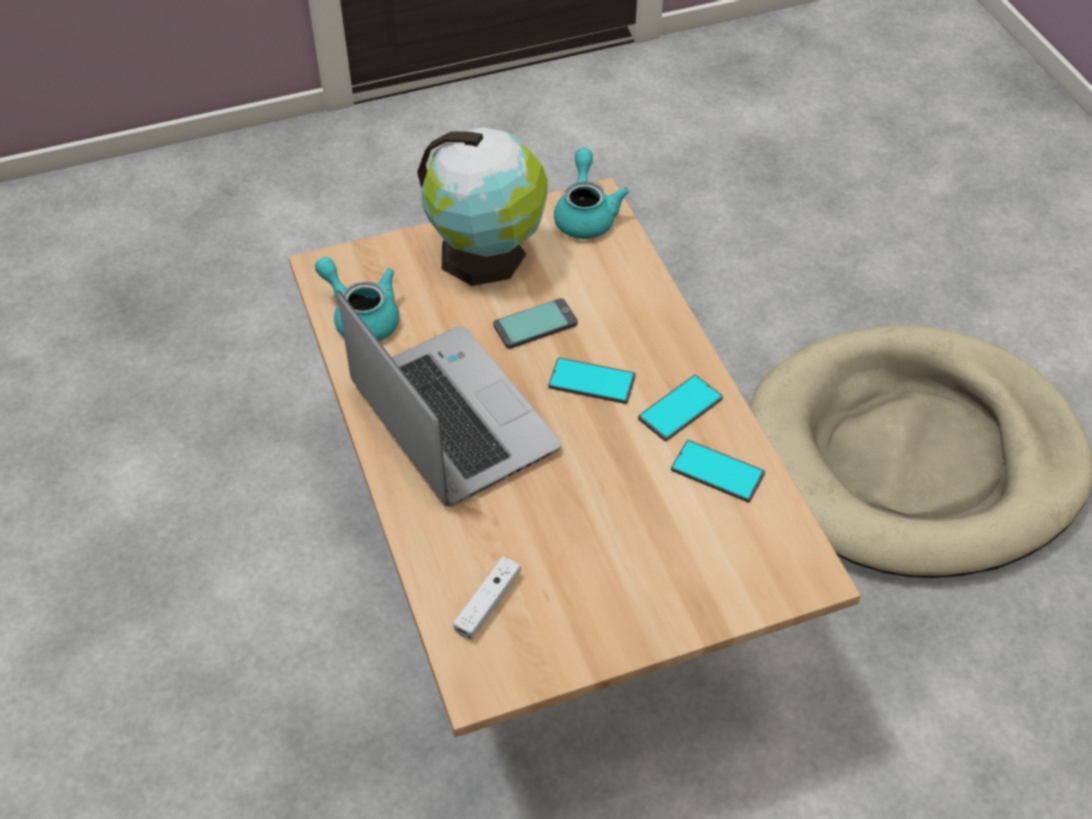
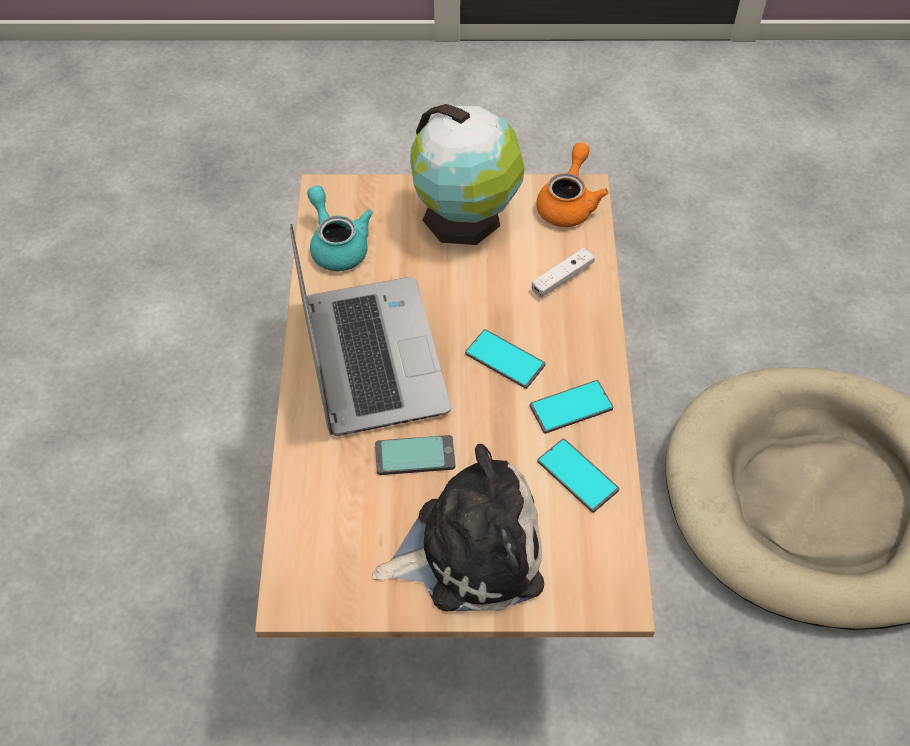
camera: 20 degrees right, 5 degrees up
(487, 603) = (329, 531): white game controller -> white game controller (562, 278)
(535, 324) = (479, 293): phone -> phone (415, 455)
(585, 214) = (568, 203): turquoise teapot -> orange teapot
(642, 576) = (469, 550): none -> plush toy

